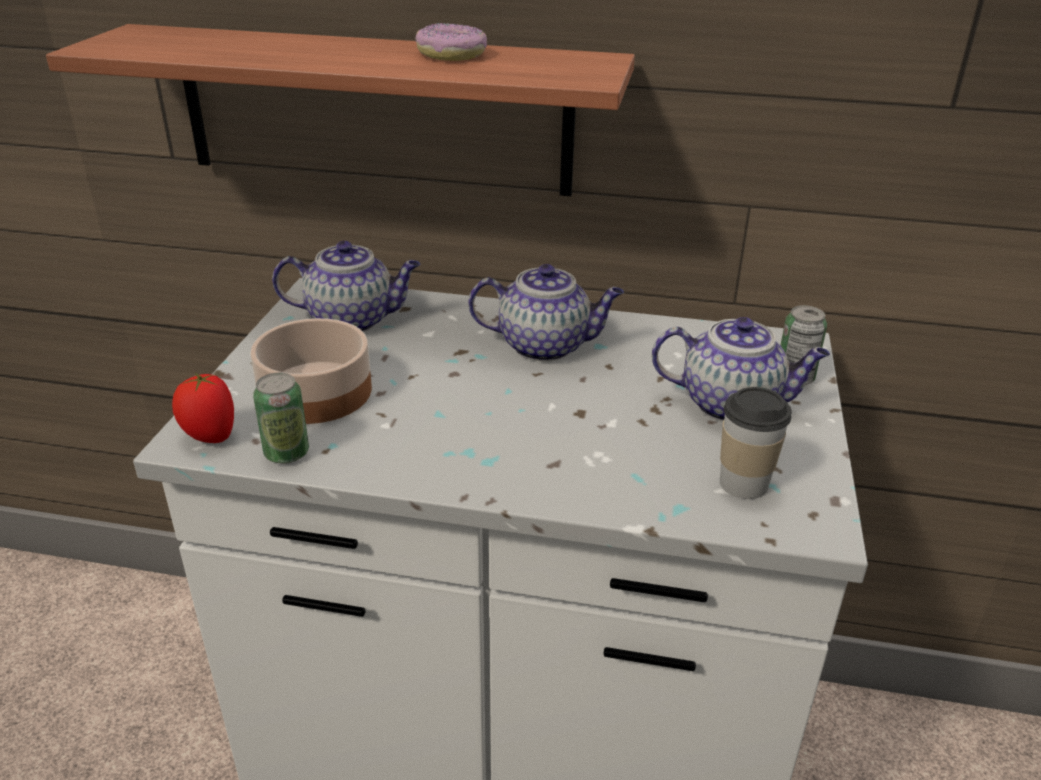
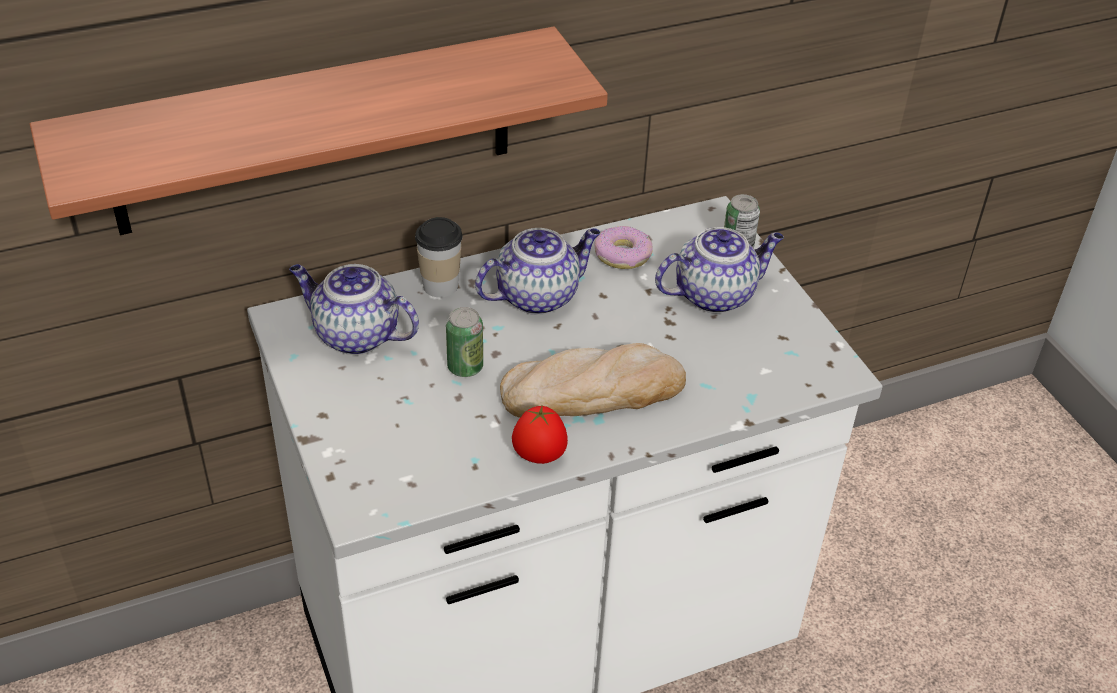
camera: 35 degrees left, 10 degrees up
(210, 437) = (372, 498): tomato -> tomato (539, 457)
(286, 453) = (449, 483): can -> can (465, 367)
(317, 392) = (408, 419): bowl -> none
(353, 320) = (354, 335): teapot -> teapot turned 120 degrees counterclockwise
(452, 54) = (419, 78): donut -> donut (622, 255)
(511, 435) = (593, 390): none -> bread
(743, 484) = (774, 359): cup -> cup (440, 286)

